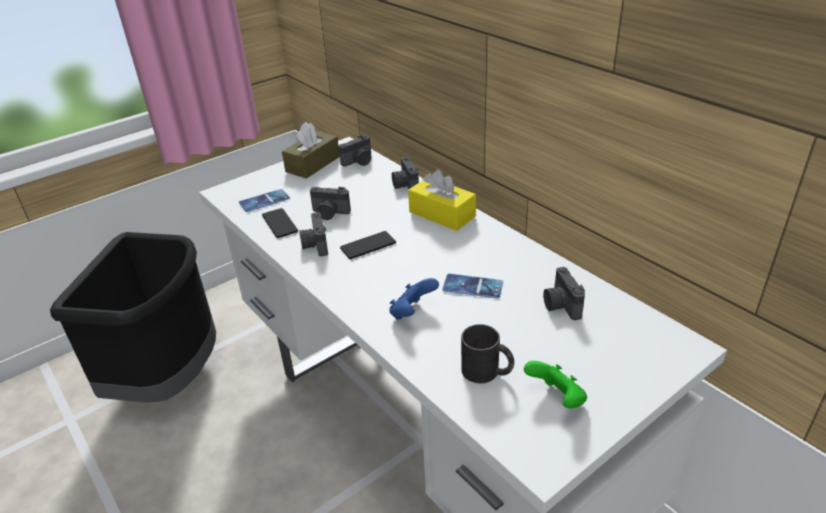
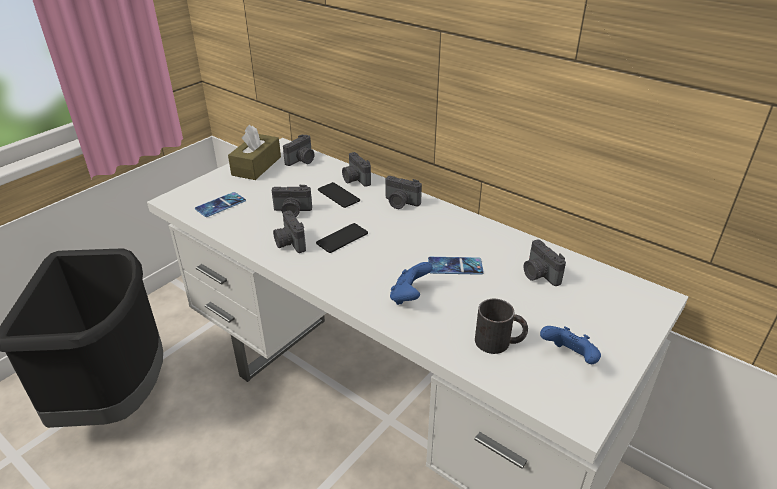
camera: 15 degrees left, 0 degrees up
(280, 223) = (245, 225): phone -> phone (338, 195)
(442, 214) = (400, 203): yellow tissue box -> camera
(556, 399) = (569, 358): green game controller -> blue game controller

